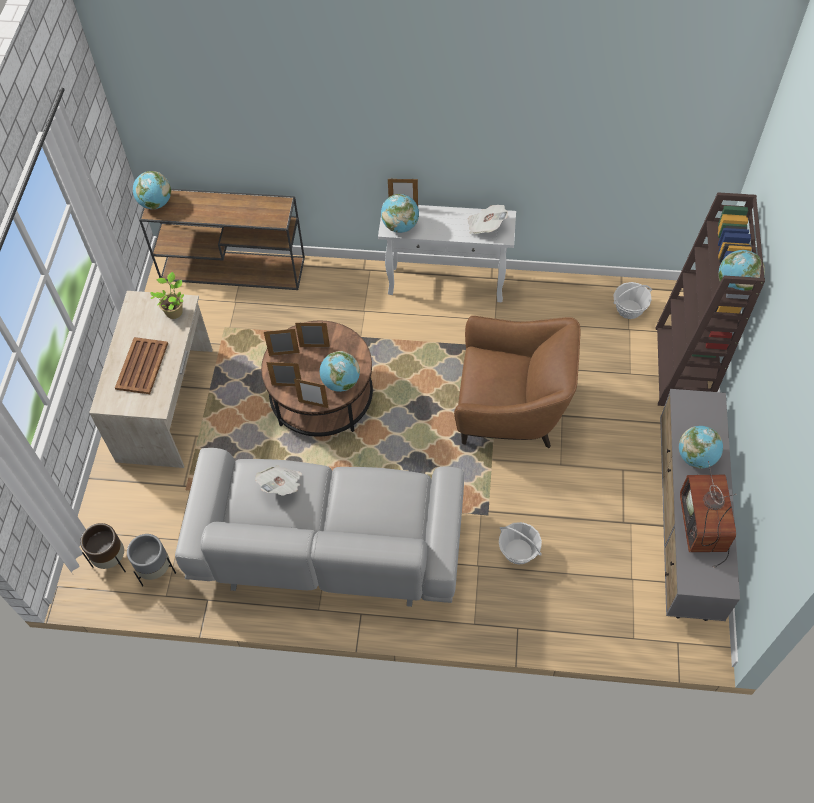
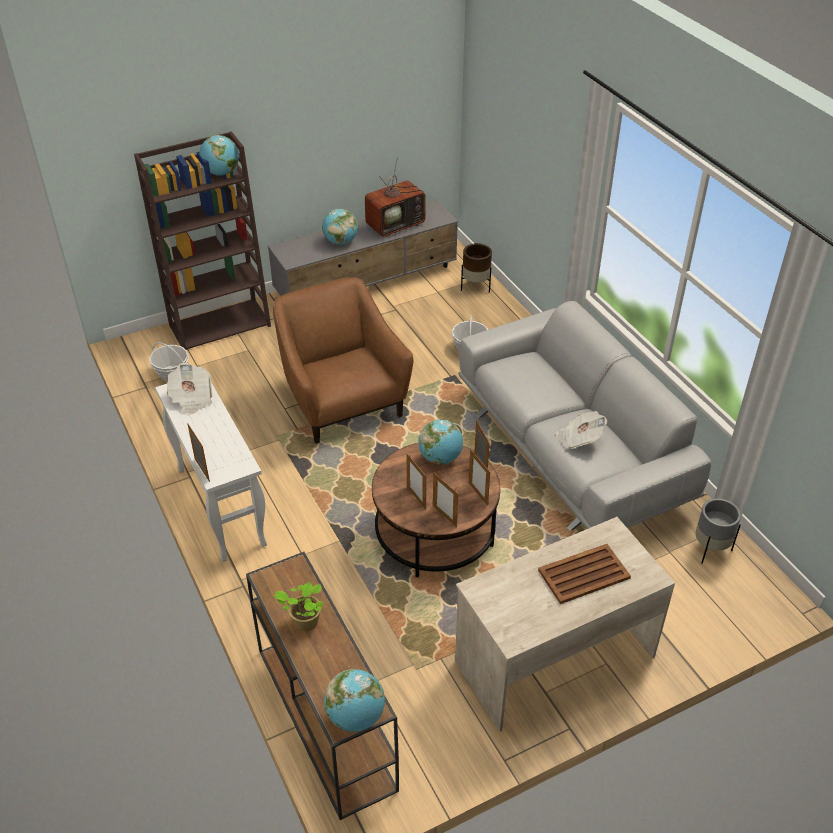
camera: 125 degrees left, 15 degrees down
(111, 560) = (738, 589): brown planter -> brown planter (476, 287)
(174, 311) = (494, 591): potted plant -> potted plant (304, 623)
(400, 226) = (234, 459): globe -> none

